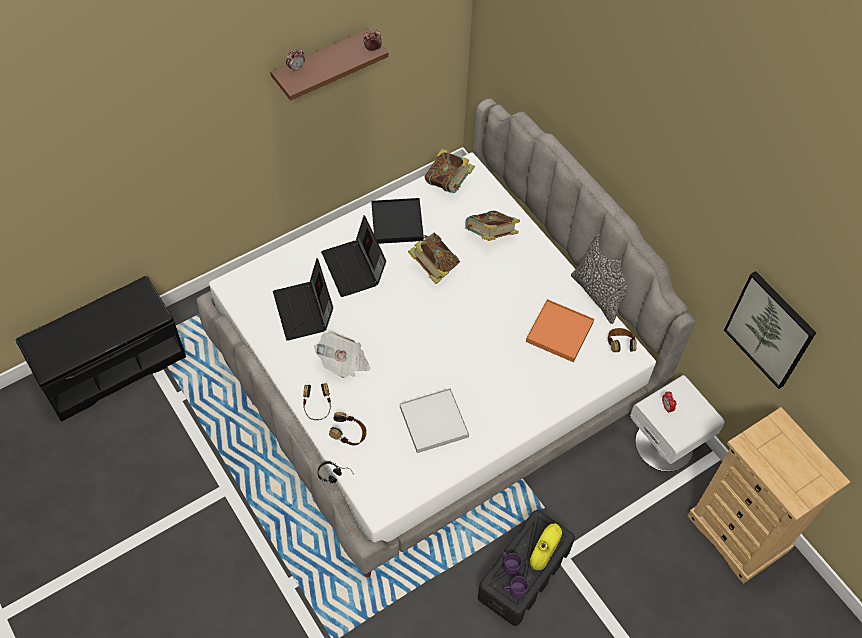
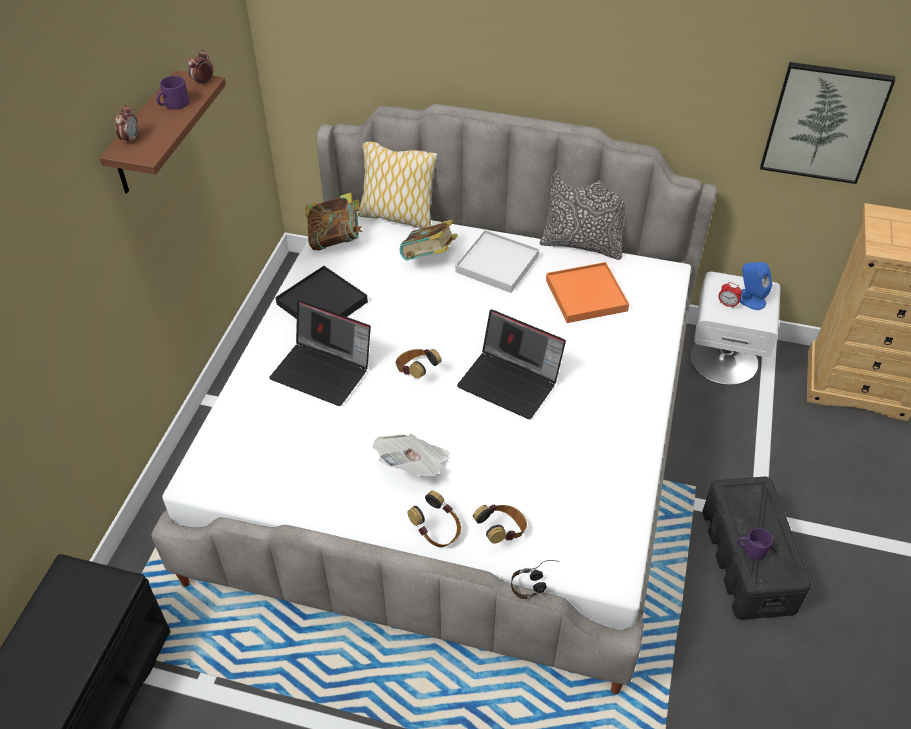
camera: 40 degrees left, 10 degrees down
(305, 311) = (314, 447): laptop -> laptop (511, 382)
(433, 267) = (405, 318): book -> none
(434, 422) = (569, 453): white tray -> white tray (497, 264)
(503, 192) = (397, 217): none -> pillow
(514, 591) = (783, 569): purple mug -> purple mug (174, 105)
(544, 552) = (764, 512): yellow vase -> none
(619, 345) = (648, 272): headphones -> headphones (416, 372)
(687, 415) = (749, 299): none -> blue speaker

